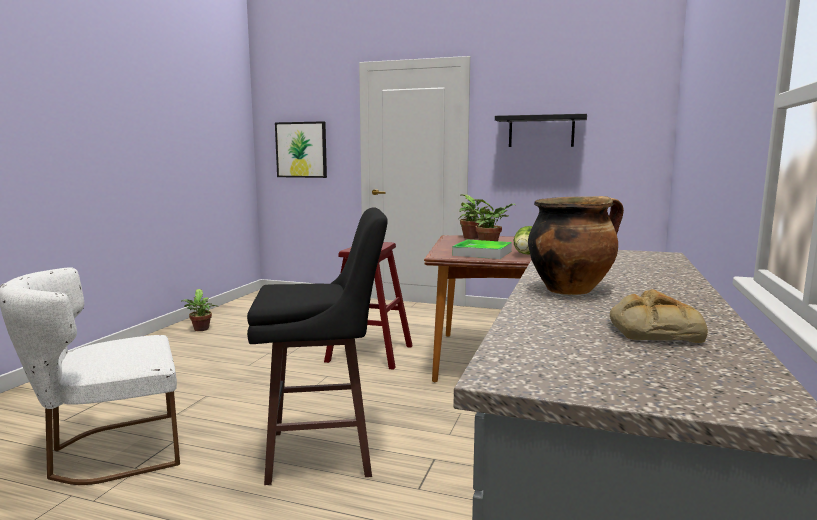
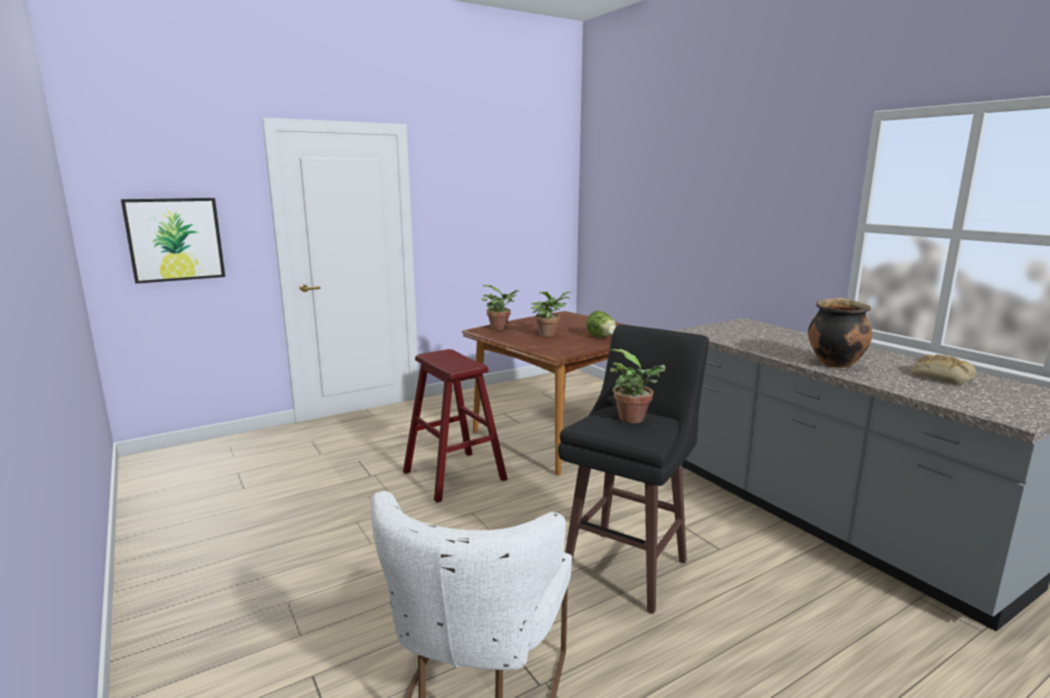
camera: 50 degrees left, 5 degrees up
(201, 329) = (187, 539): potted plant -> potted plant (635, 419)
(482, 253) = (572, 343): tray -> none
(541, 131) = (480, 208): black shelf -> none

